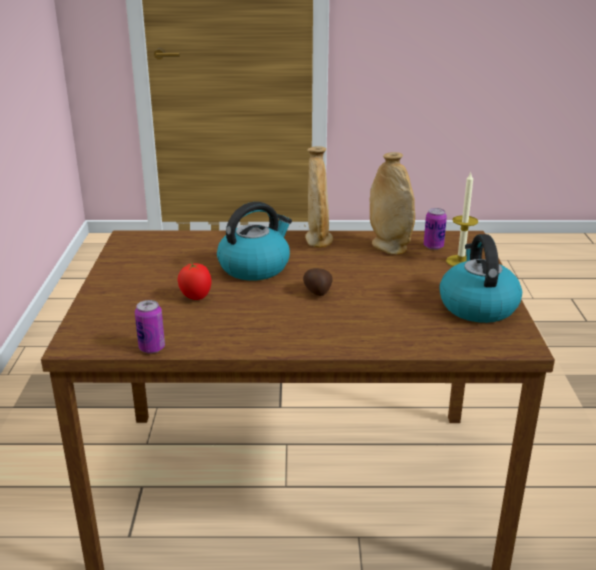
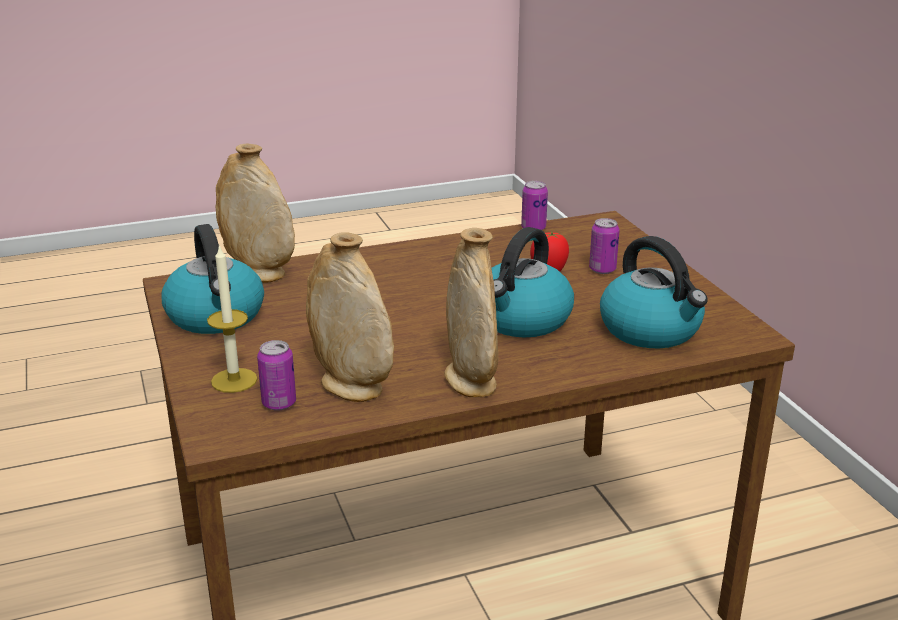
camera: 160 degrees right, 0 degrees up
(151, 293) = (602, 269): none -> can
(181, 248) = (651, 330): none -> kettle
(318, 292) = (417, 301): potato -> none
(441, 341) = (259, 274): none -> beige vase

